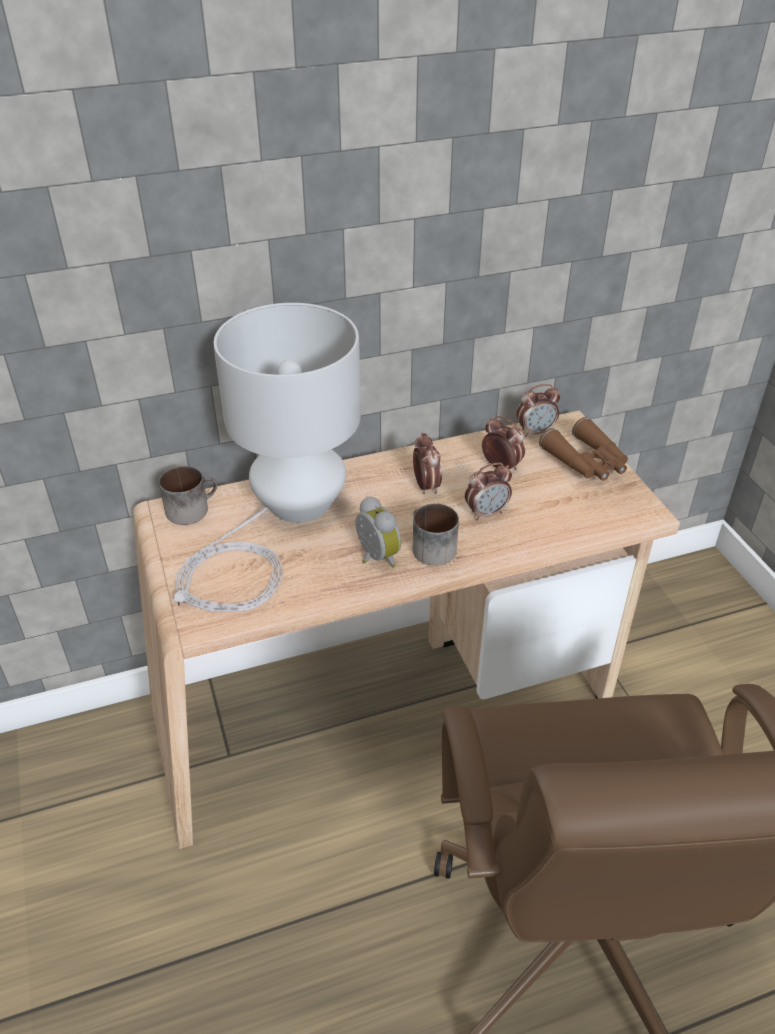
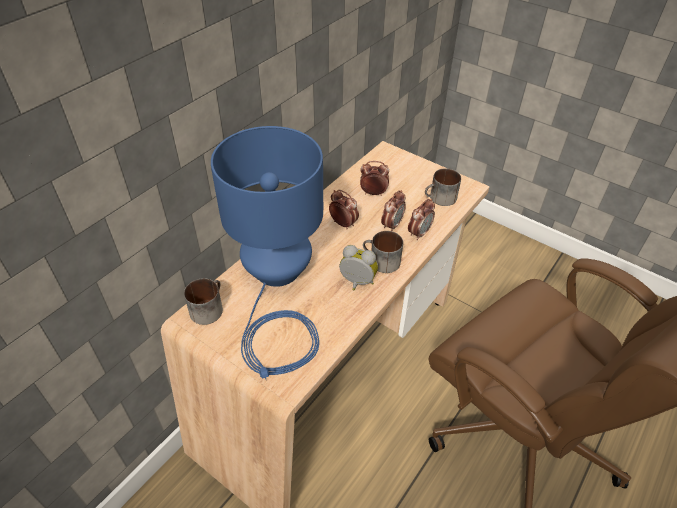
camera: 35 degrees left, 5 degrees up
(273, 530) = (278, 296): white table lamp -> blue table lamp
(535, 432) = (372, 163): alarm clock -> alarm clock (419, 233)
(586, 462) = (415, 171): brown binoculars -> none
(586, 509) = (440, 199): none -> mug

